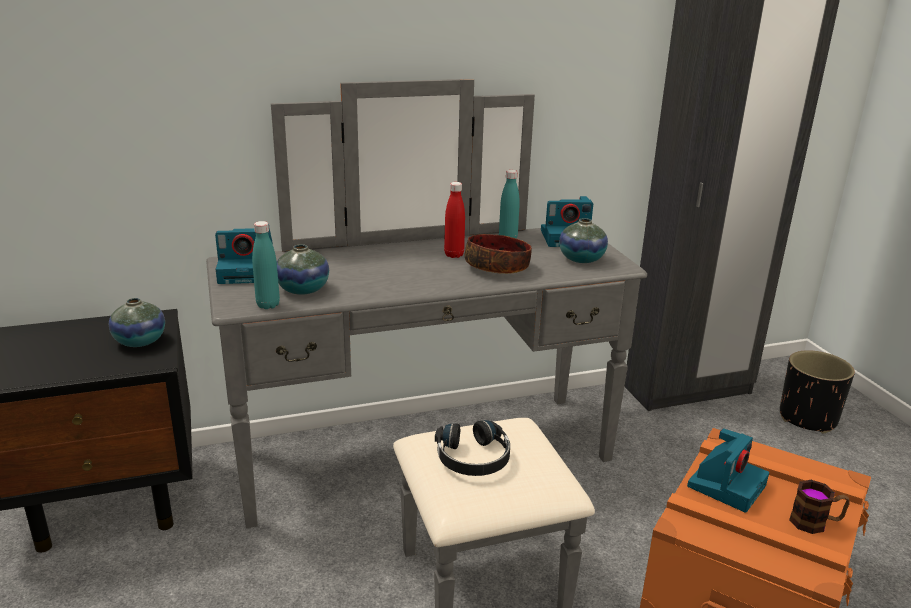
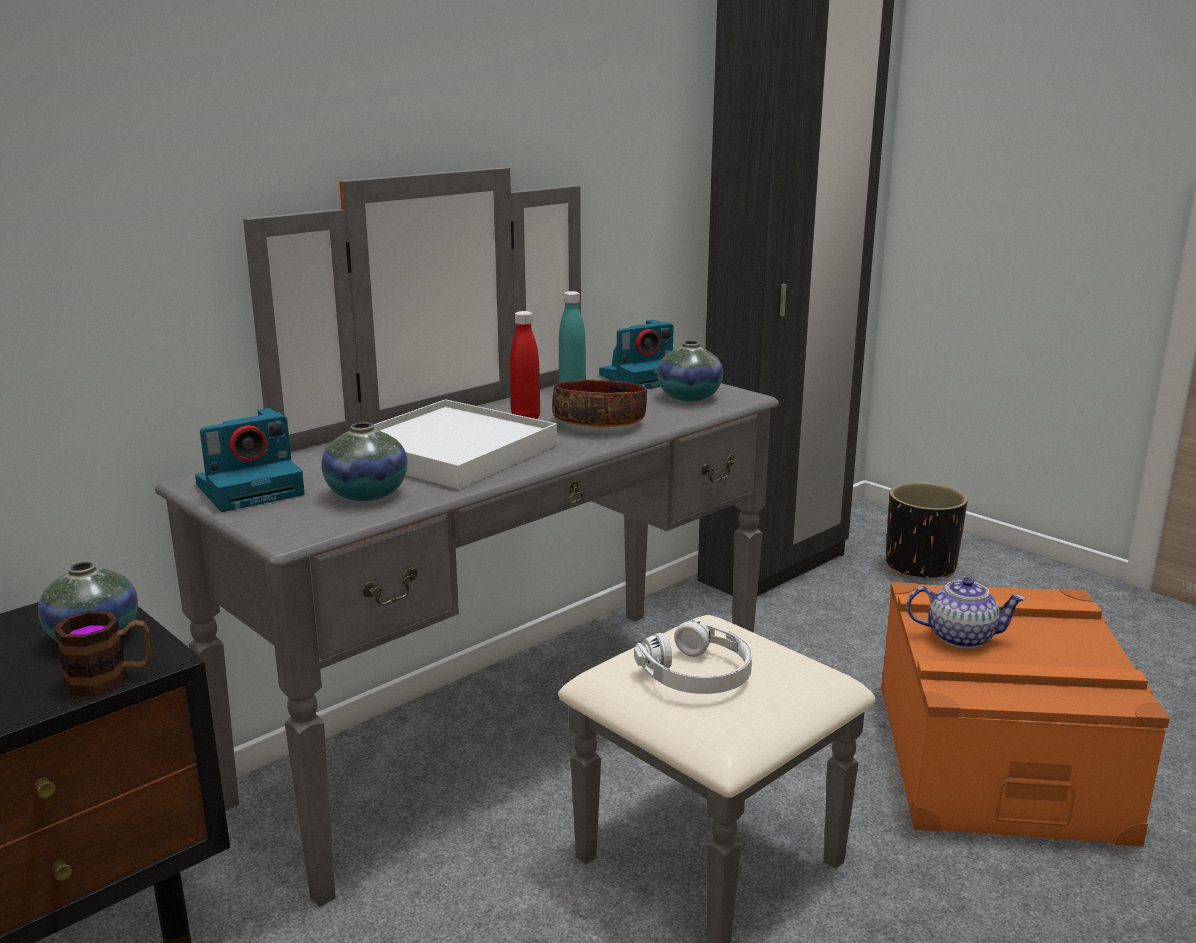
camera: 25 degrees left, 5 degrees down
(268, 305) = (339, 522): turquoise bottle -> none
(383, 270) = (452, 452): none -> white tray
(473, 458) = (698, 674): black headphones -> white headphones
(726, 485) = (960, 637): camera -> teapot
(815, 522) = (1077, 649): mug -> mug (110, 679)

